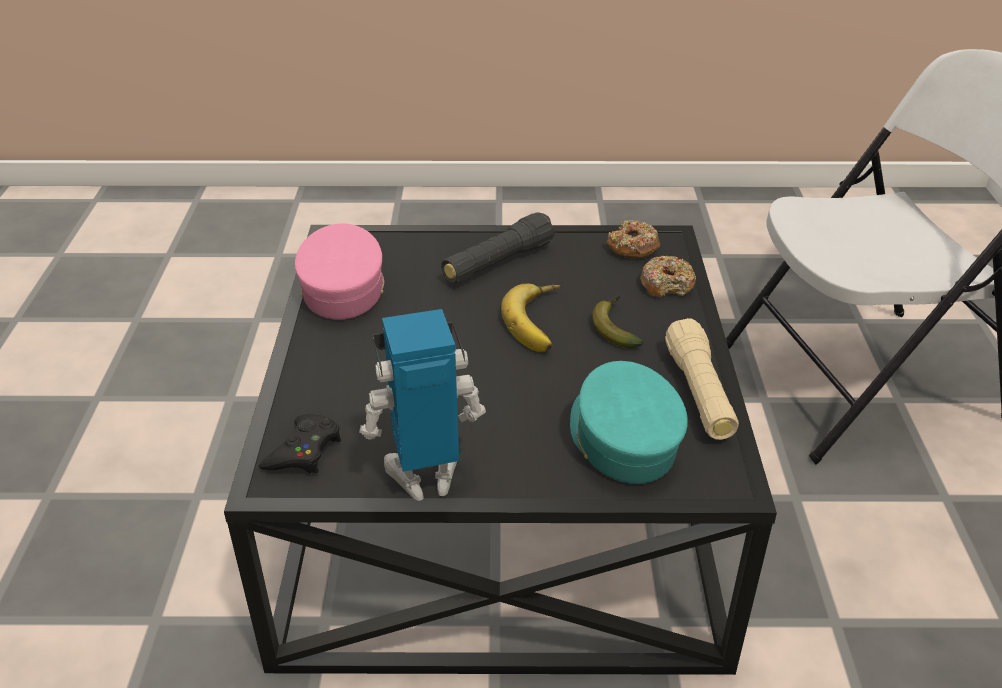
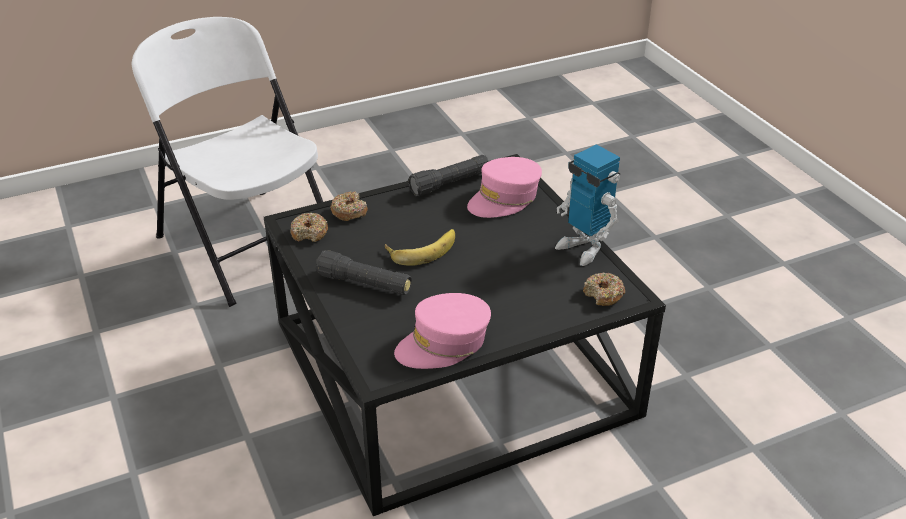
camera: 115 degrees left, 0 degrees up
(304, 451) = (603, 295): black game controller -> donut
(615, 327) = (407, 221): banana -> none
(622, 439) = (504, 198): turquoise cap -> pink cap
(699, 393) = (450, 183): beige flashlight -> black flashlight

